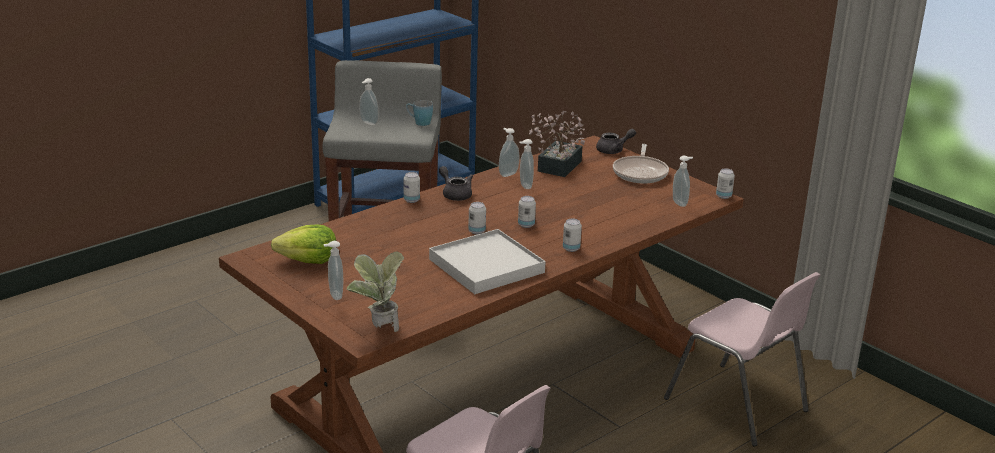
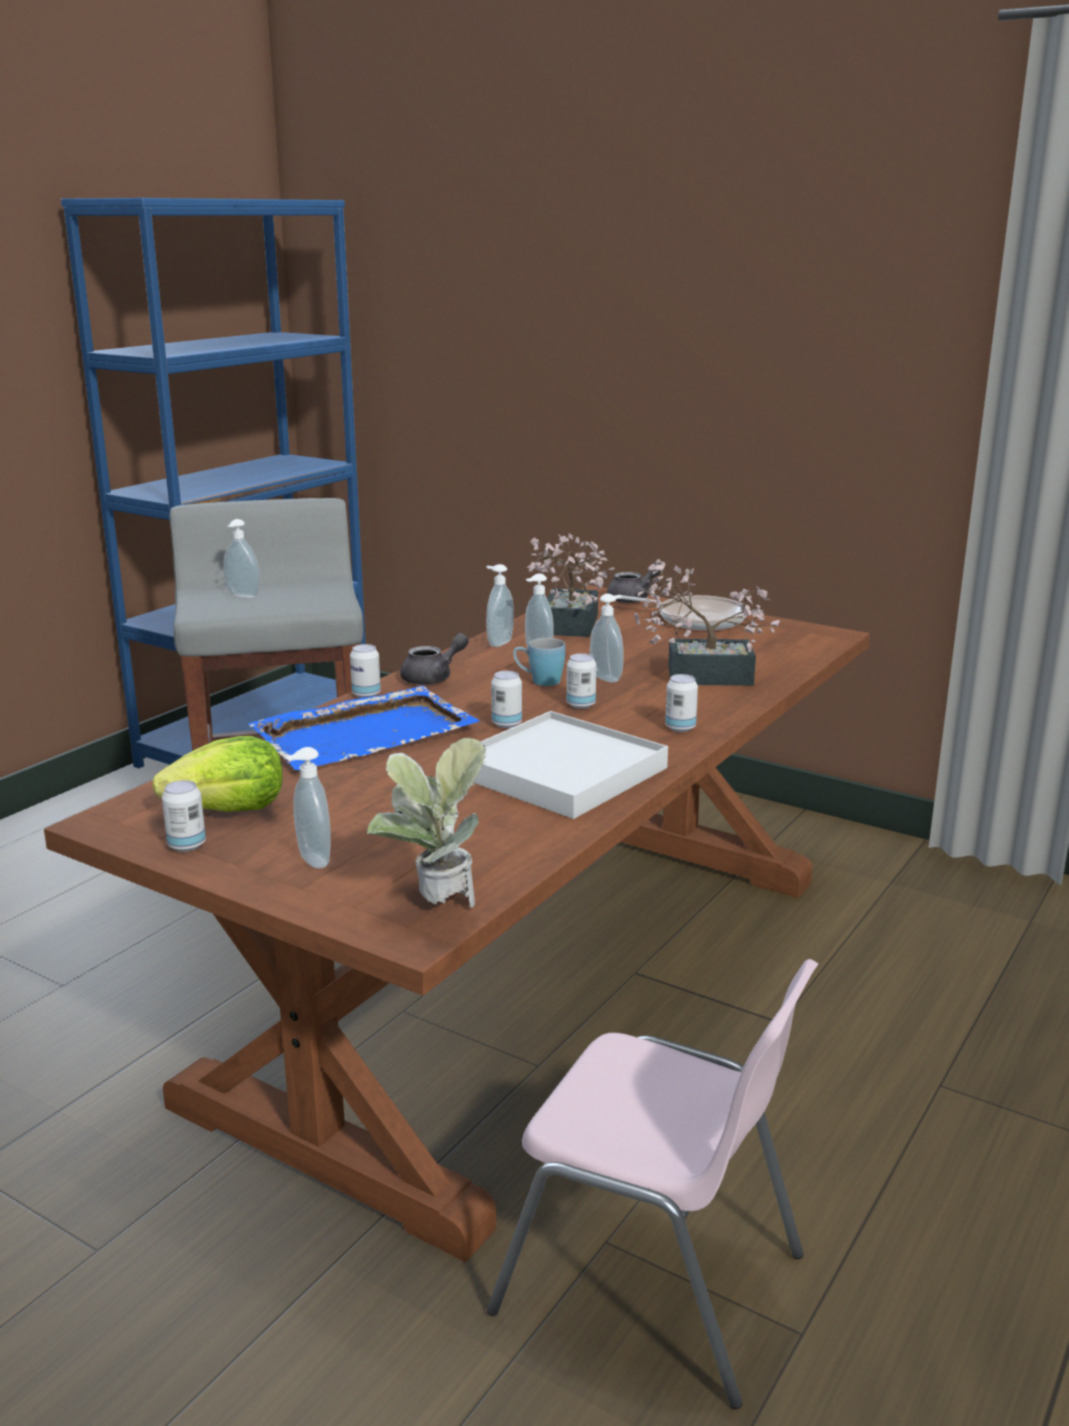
camera: 15 degrees left, 5 degrees down
(398, 226) = (367, 733): none -> blue tray
(419, 122) = (325, 588): blue mug -> blue mug (539, 681)
(455, 194) = (434, 678): grey teapot -> grey teapot turned 105 degrees clockwise
(609, 215) = (698, 675): none -> potted plant
(640, 173) = (696, 619): frying pan -> frying pan turned 60 degrees counterclockwise
(680, 203) = (788, 648): soap dispenser -> soap dispenser (607, 678)
(723, 196) = (840, 633): can -> can (187, 845)
(737, 406) = (929, 954): pink chair -> none

